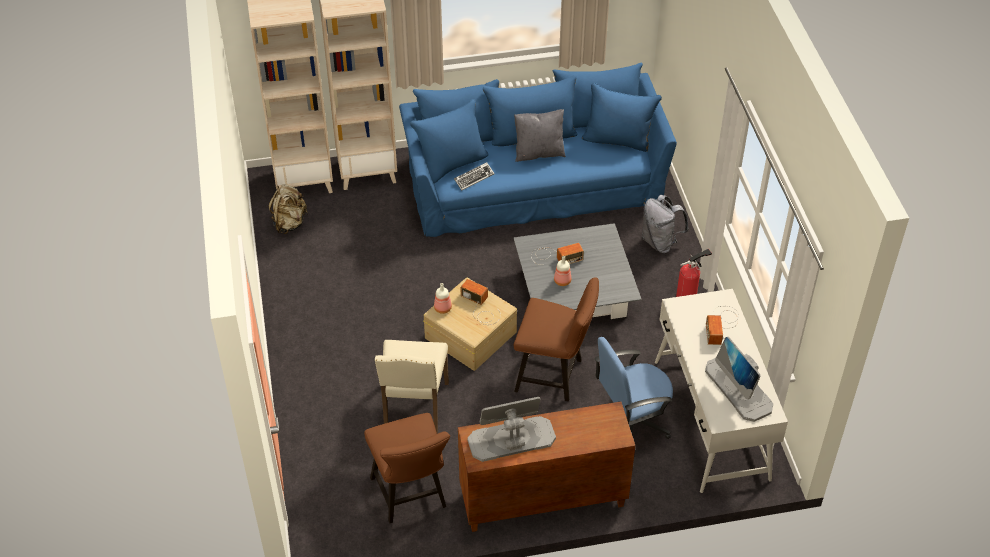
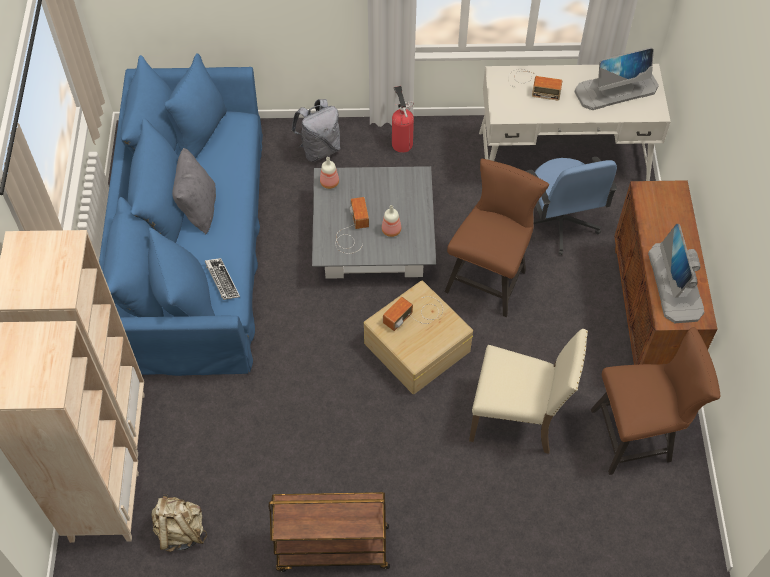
camera: 80 degrees left, 10 degrees up
(284, 307) = (332, 549): none -> brown cart
(443, 308) = (409, 352): bottle -> bottle (329, 182)

